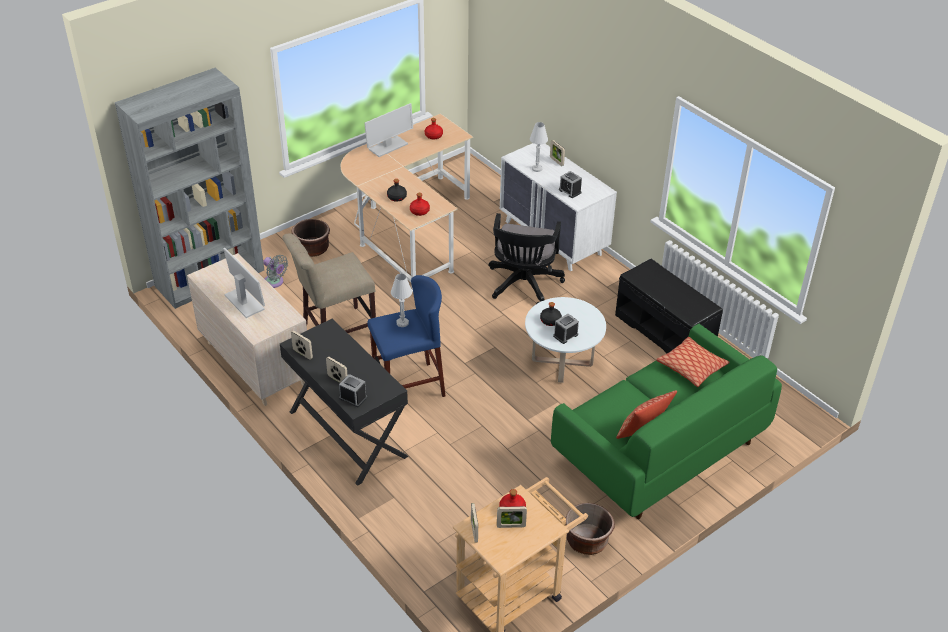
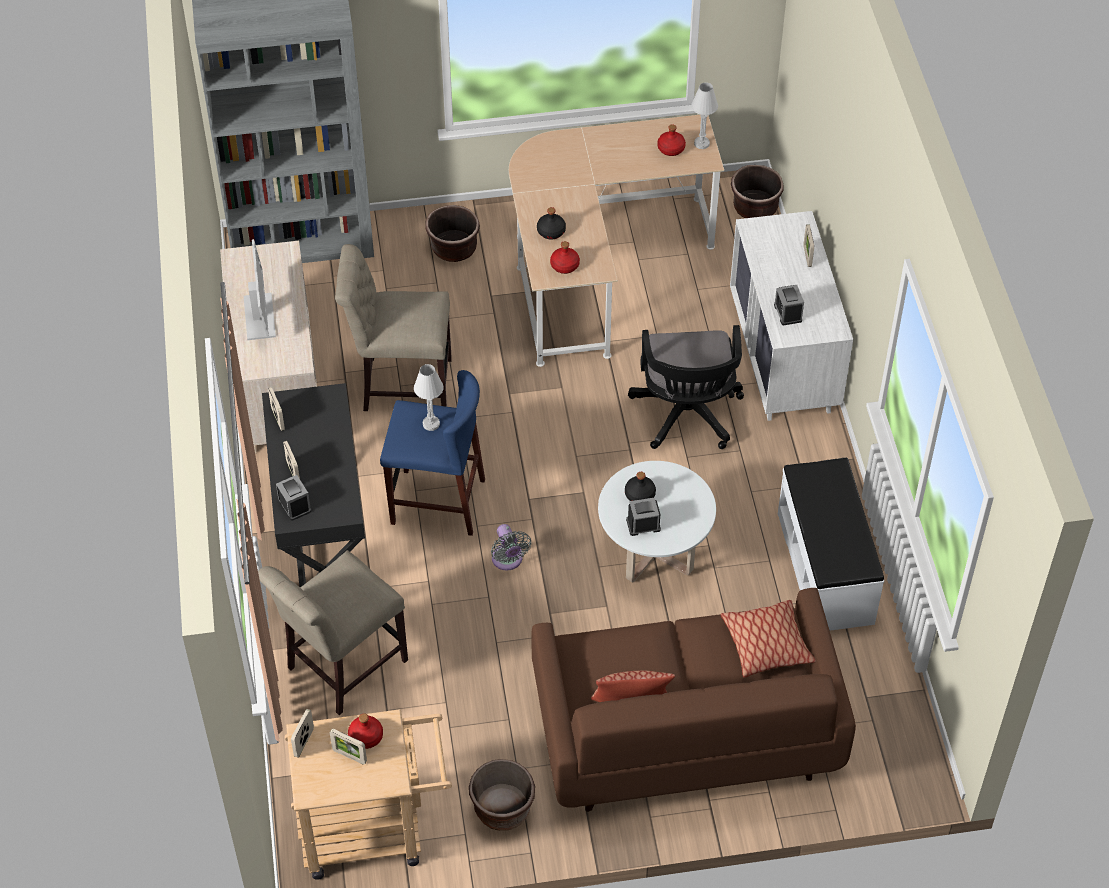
camera: 30 degrees right, 10 degrees up
(275, 282) = (375, 281): grey fan -> grey fan (508, 560)
(388, 147) = (596, 145): monitor -> none
(419, 505) = (341, 667): none -> beige chair
(476, 171) = (755, 208): none -> brown planter
(523, 285) = (687, 416): black office chair -> black office chair turned 45 degrees counterclockwise
(537, 168) = (770, 258): white table lamp -> white table lamp (701, 143)
(659, 449) = (685, 732): green sofa -> brown sofa
(664, 332) = (826, 567): black bench -> white bench

